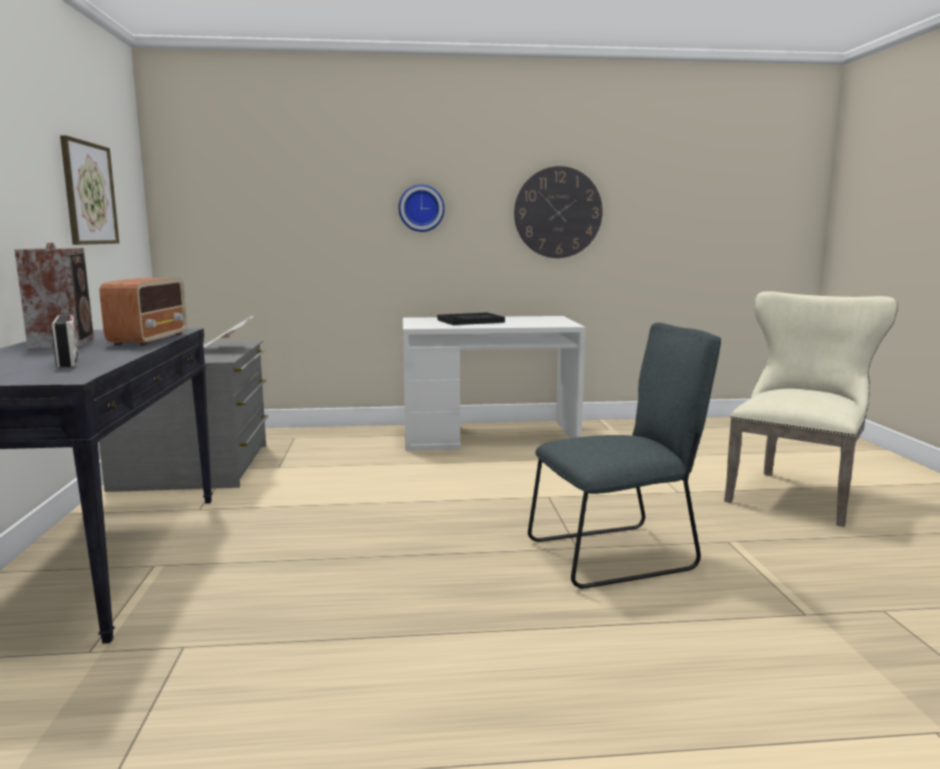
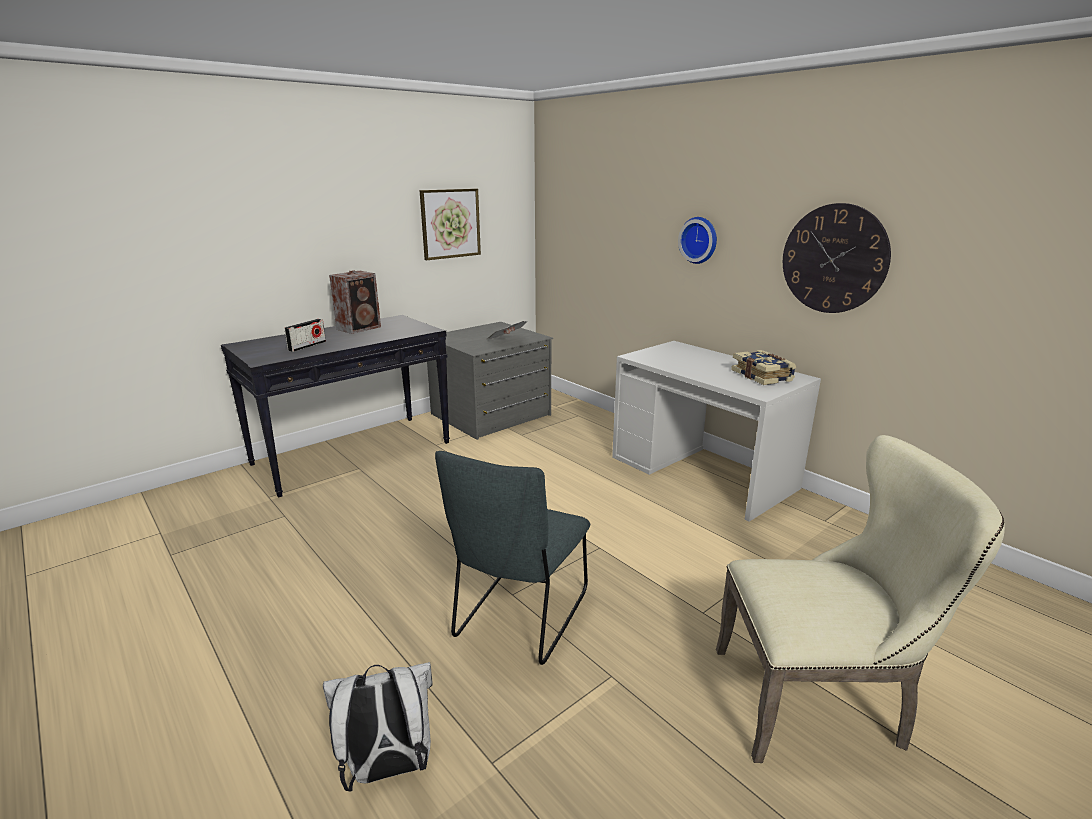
camera: 55 degrees right, 10 degrees up
(149, 339) = (389, 335): radio -> none
(470, 321) = (701, 361): black tray -> none
(534, 320) = (762, 376): none -> book
(618, 554) = (519, 618): grey chair -> grey chair turned 75 degrees clockwise
(791, 666) = (388, 769): none -> white backpack

